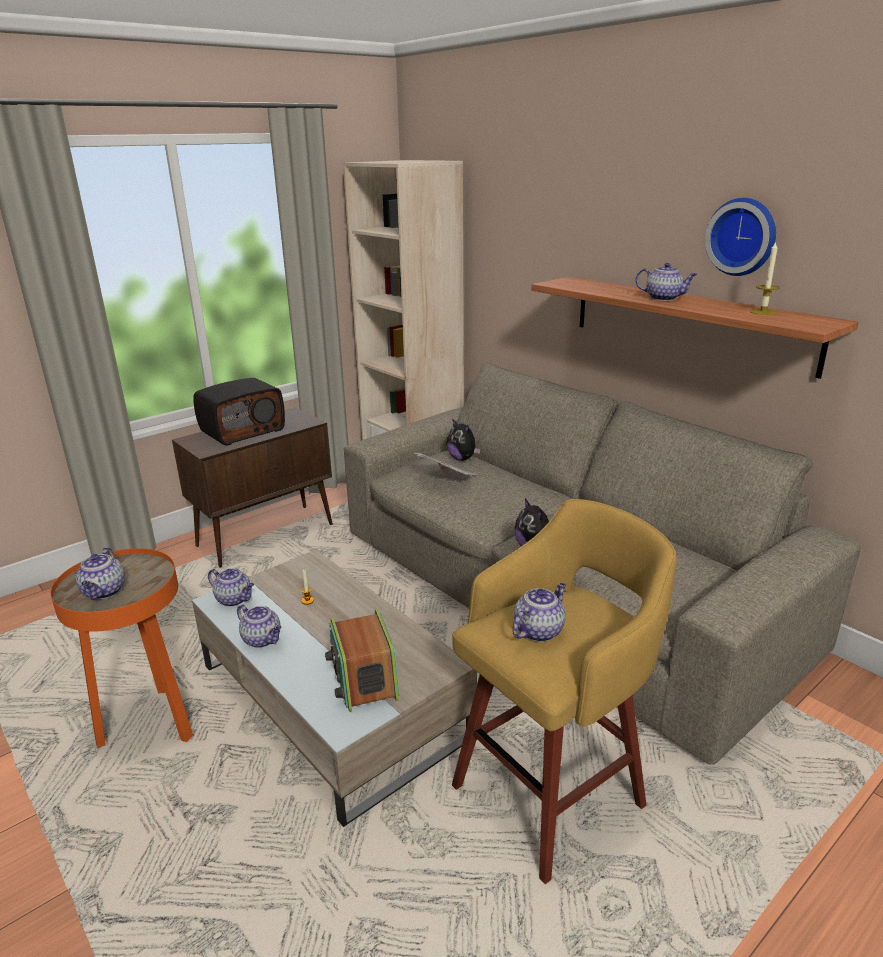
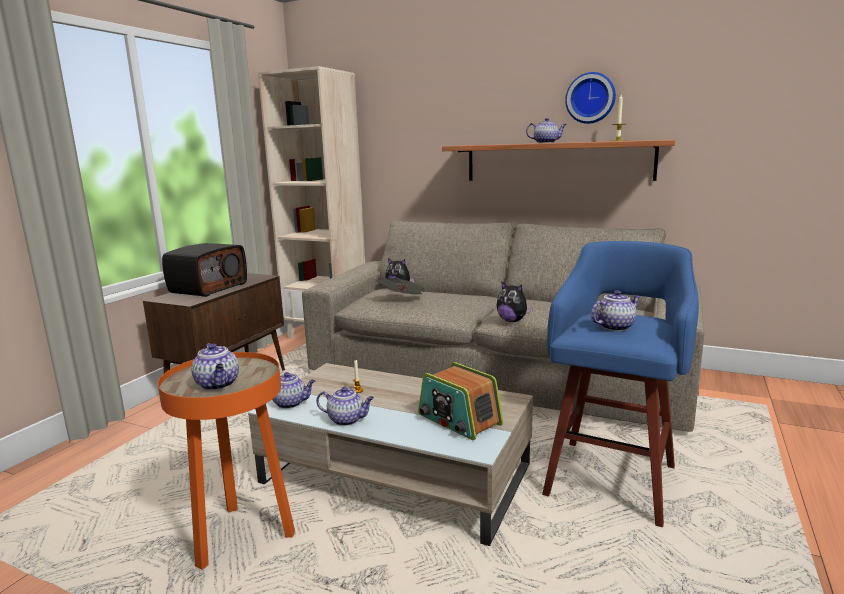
camera: 25 degrees left, 10 degrees down
(538, 630) = (615, 326): teapot -> teapot turned 45 degrees clockwise
(552, 792) = (612, 477): yellow stool -> blue stool

